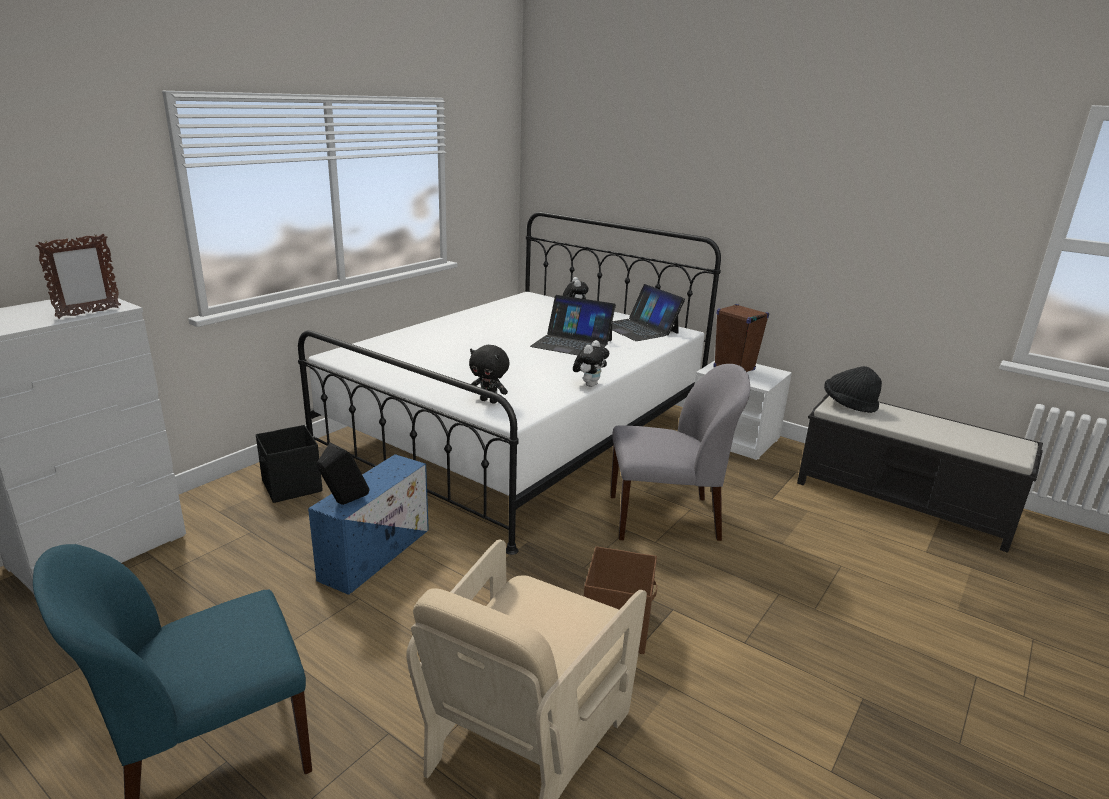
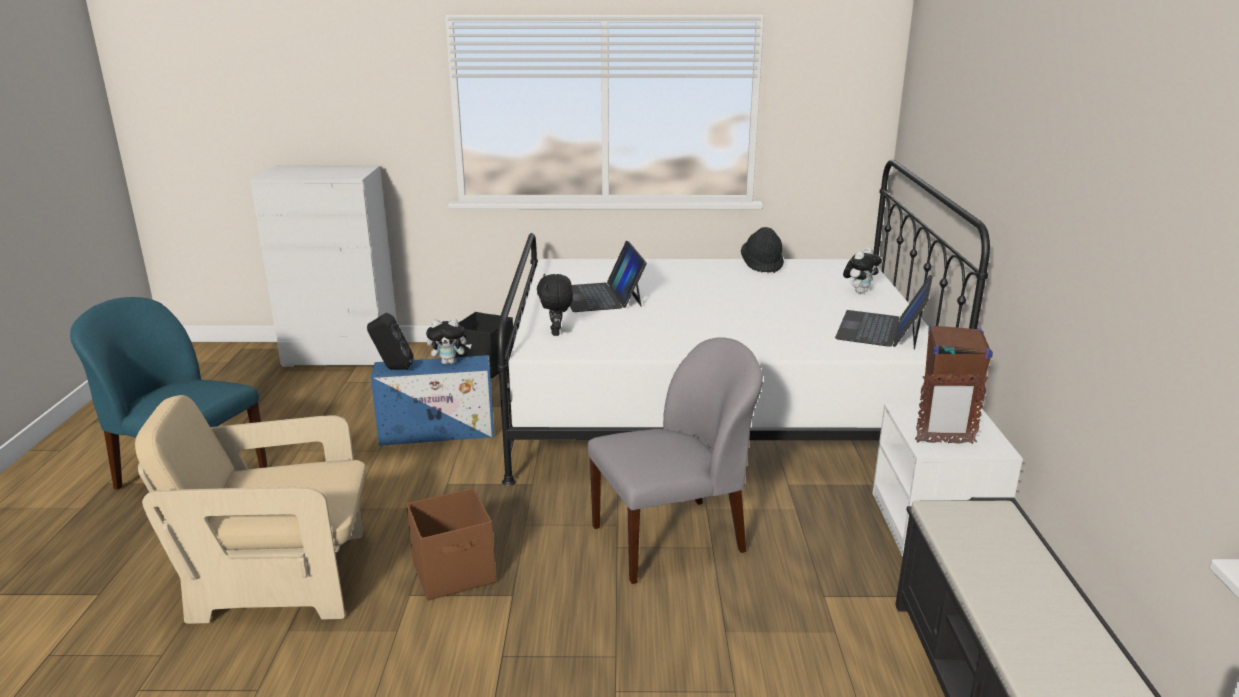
camera: 55 degrees right, 0 degrees up
(88, 313) = (332, 176): picture frame -> picture frame (944, 442)
(572, 343) = (761, 317): laptop -> laptop (601, 296)
(589, 384) = (666, 354): plush toy -> plush toy (449, 362)
(666, 518) = (671, 539): grey chair -> grey chair turned 75 degrees counterclockwise
(848, 405) = (977, 520): black hat -> black hat (762, 265)

